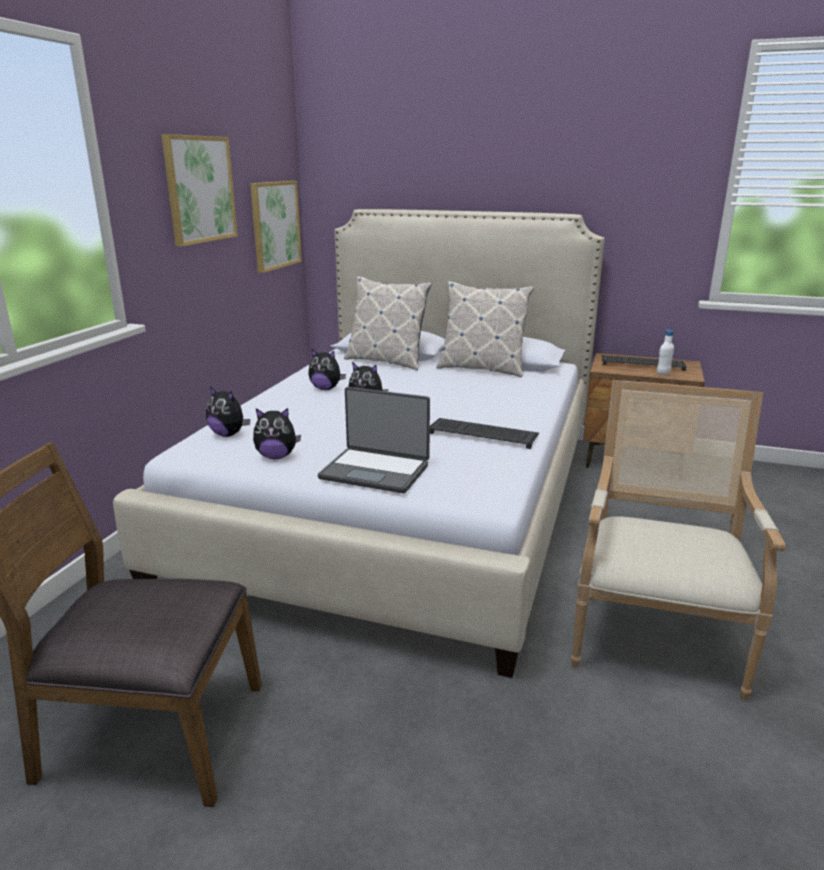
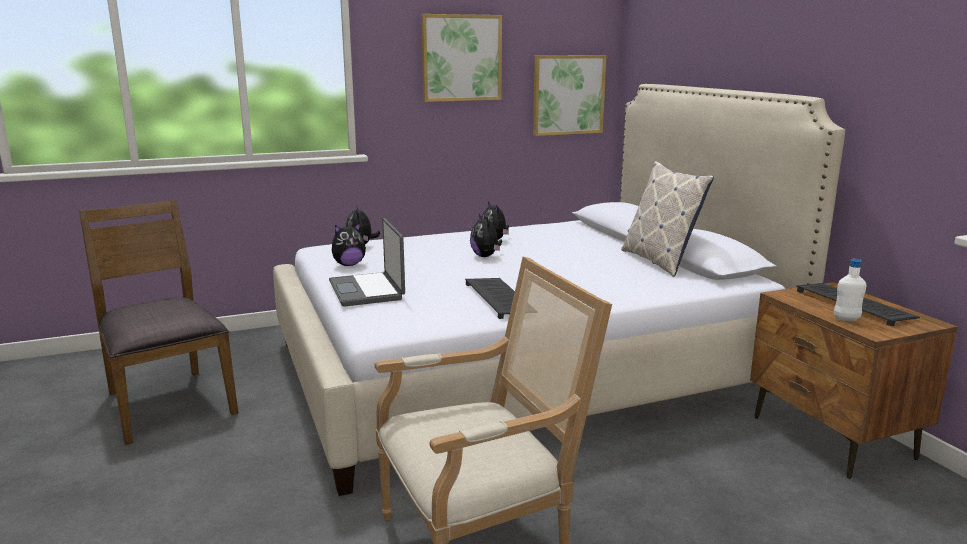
camera: 50 degrees right, 5 degrees down
(276, 456) = (349, 265): plush toy -> plush toy turned 75 degrees counterclockwise
(386, 361) = (597, 236): pillow -> none

